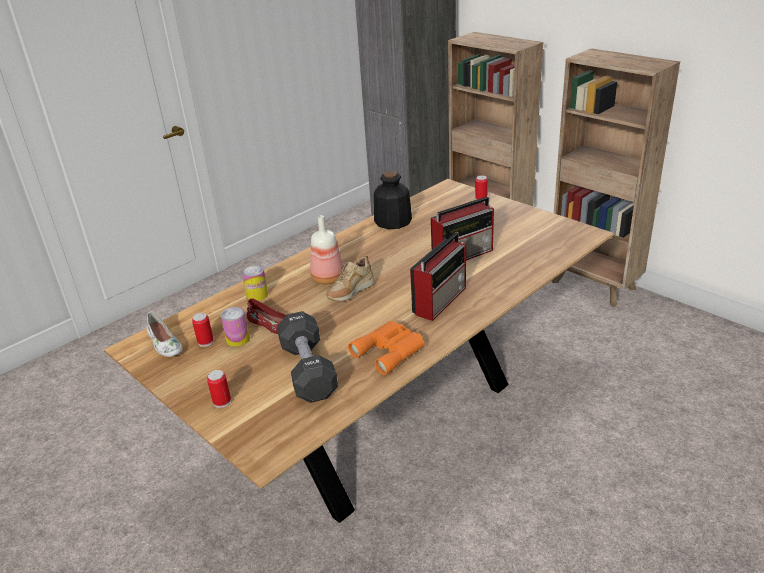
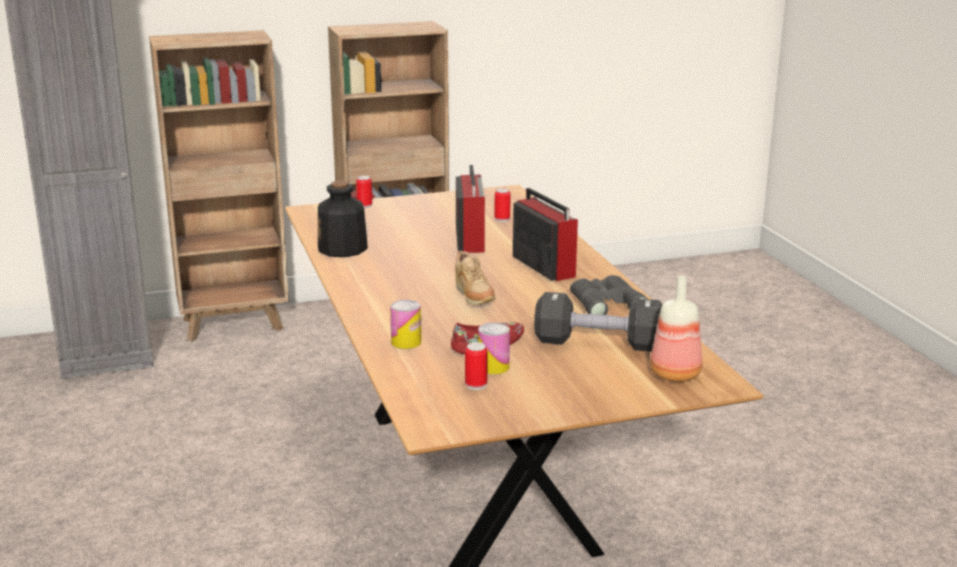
camera: 65 degrees left, 10 degrees down
(164, 344) = (448, 409): white shoe -> none
(222, 402) = (610, 392): can -> can (502, 219)
(328, 279) = (426, 302): bottle -> bottle (676, 374)
(391, 350) = (606, 303): orange binoculars -> grey binoculars

